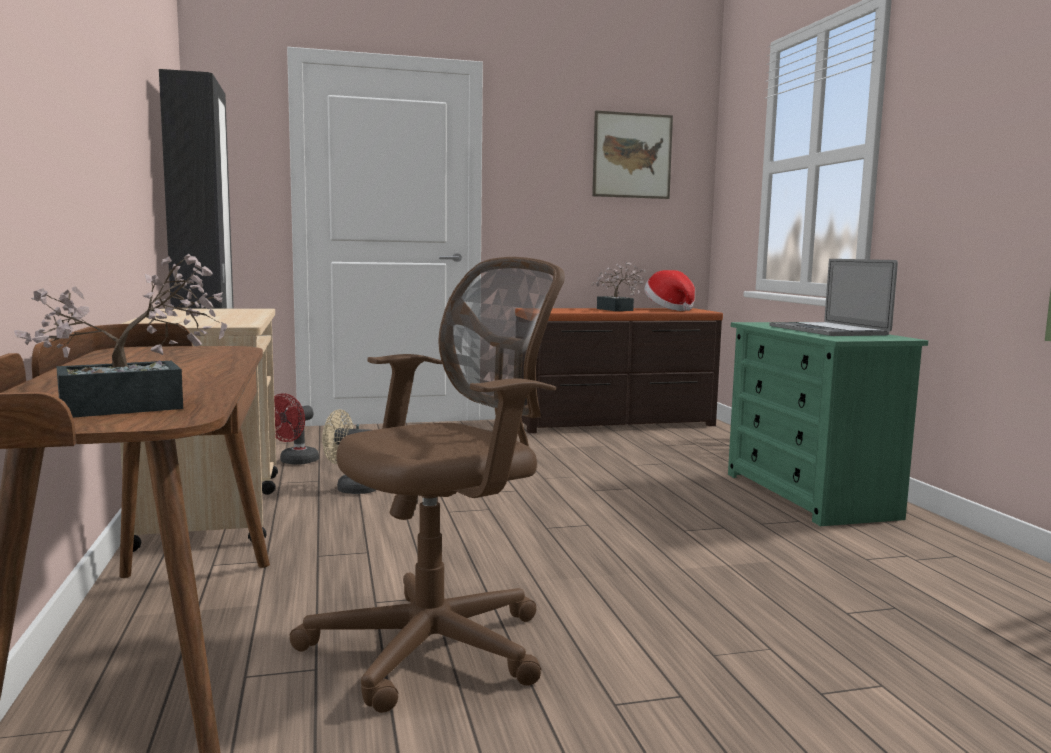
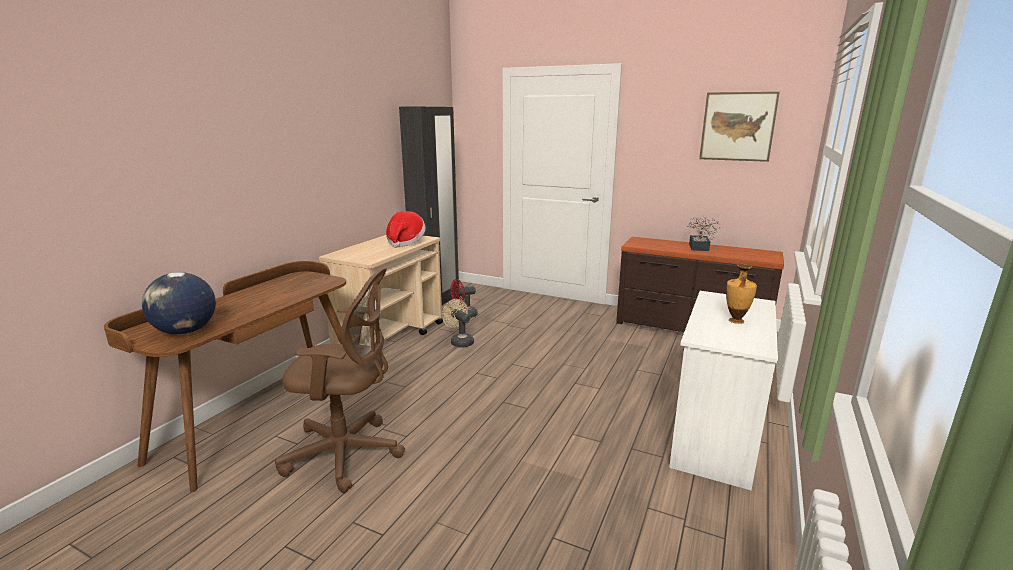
camera: 40 degrees right, 10 degrees up
(138, 406) = (185, 332): potted plant -> globe
(669, 309) = (749, 252): hat -> hat (405, 242)
(809, 495) = (714, 438): green dresser -> white dresser
(827, 330) = (735, 321): laptop -> vase

